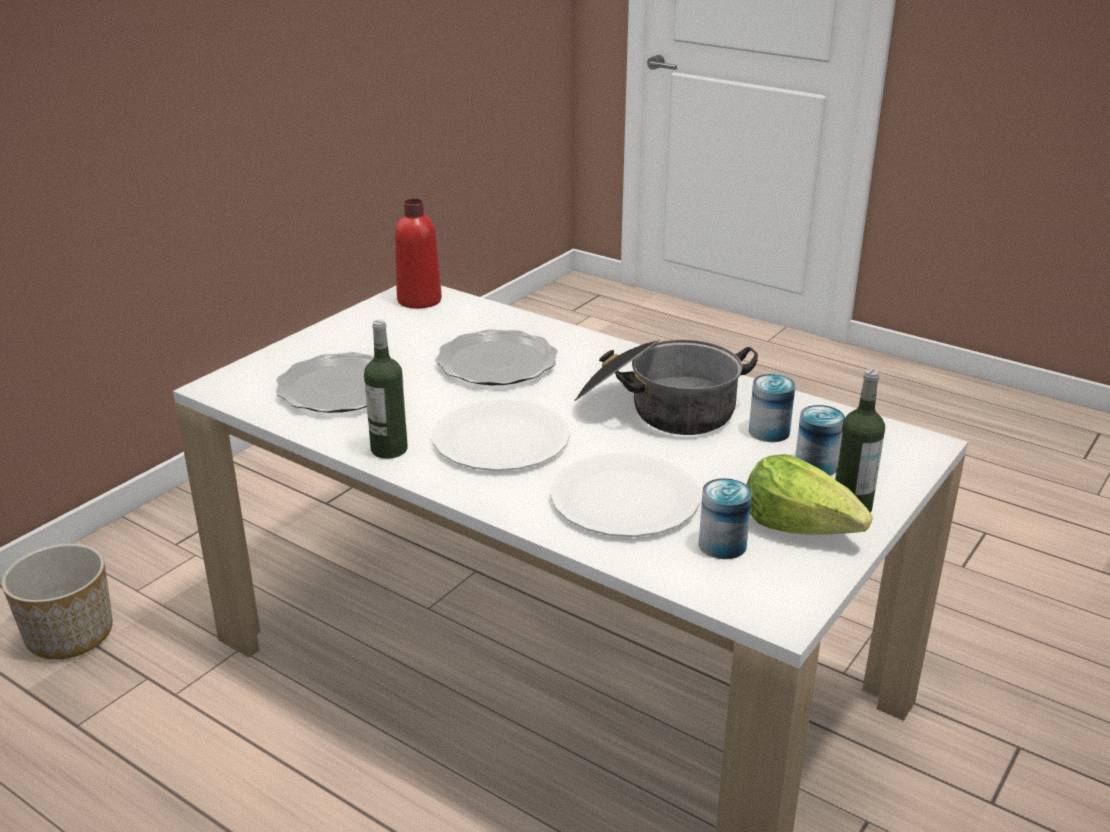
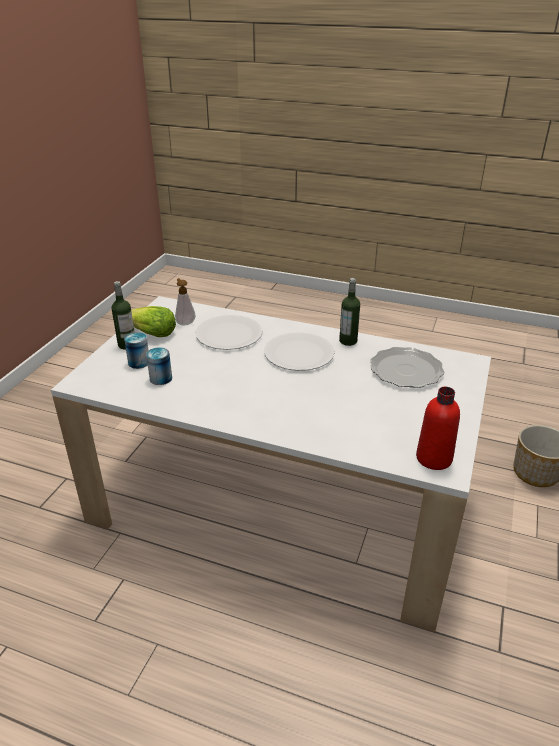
camera: 165 degrees right, 5 degrees up
(496, 363) = (333, 403): plate -> none
(659, 410) = (223, 383): cooking pot -> none
(722, 545) = (185, 322): can -> soap dispenser

